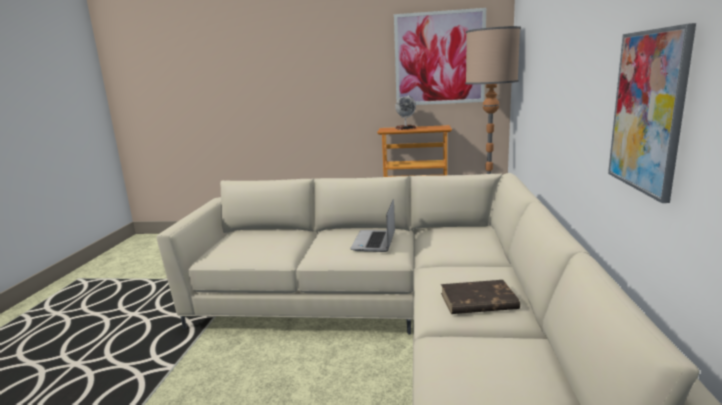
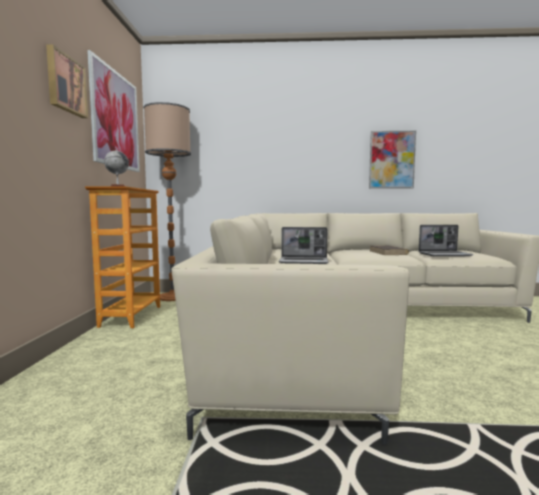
camera: 95 degrees left, 10 degrees down
(363, 56) = (65, 84): none -> picture
(463, 359) = (445, 254): none -> laptop

